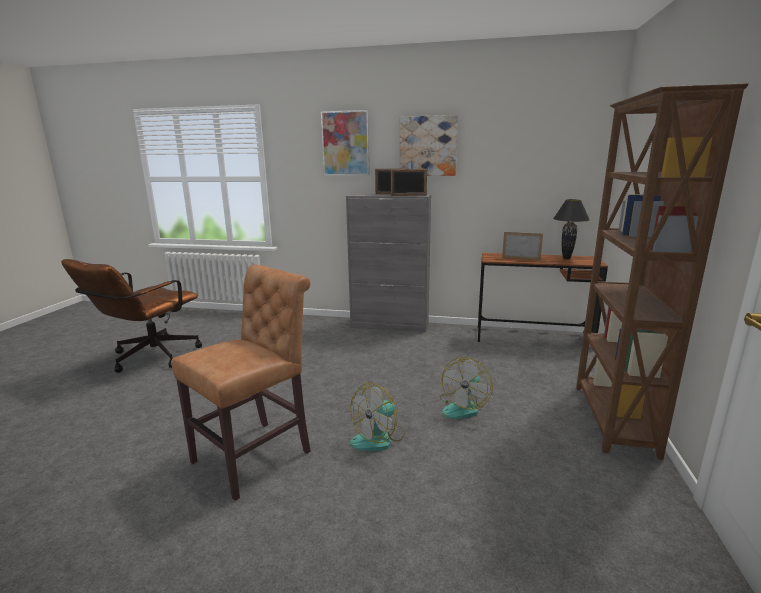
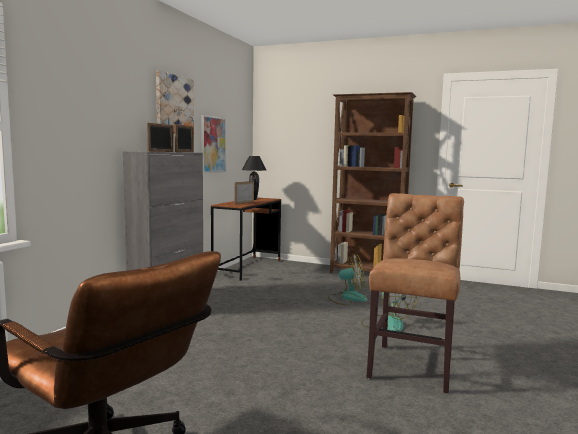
camera: 80 degrees left, 10 degrees down
(257, 454) = (412, 365): brown chair -> brown chair turned 60 degrees clockwise
(345, 143) = (111, 89): picture -> picture (213, 144)
(463, 407) = (347, 298): fan -> fan turned 45 degrees counterclockwise

